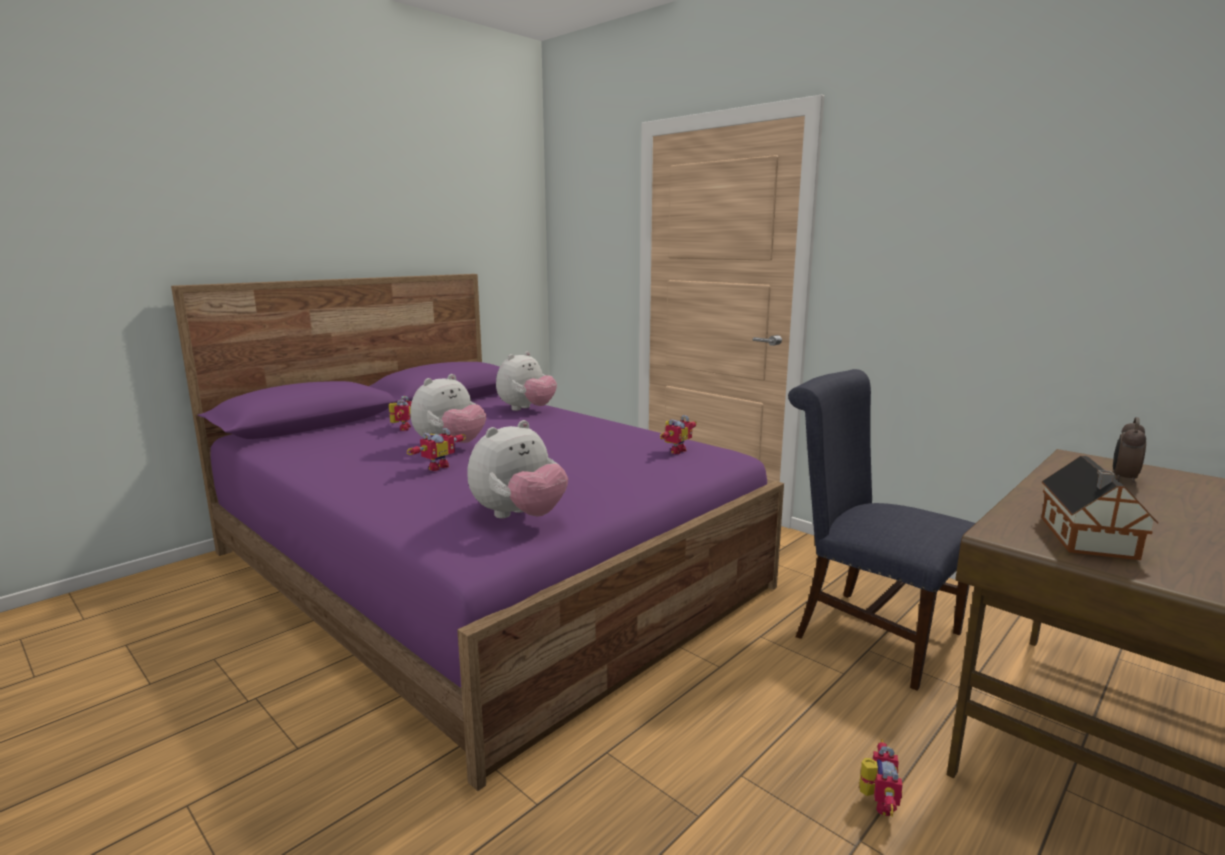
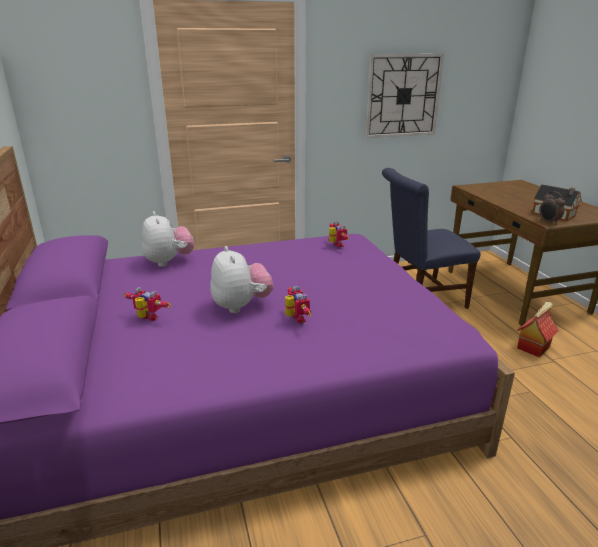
camera: 60 degrees left, 10 degrees up
(519, 516) = (421, 311): plush toy -> none
(876, 802) = (533, 347): toy robot -> toy house
(992, 257) = (403, 96): none -> wall clock
(1123, 479) = (496, 190): alarm clock -> alarm clock (548, 222)

